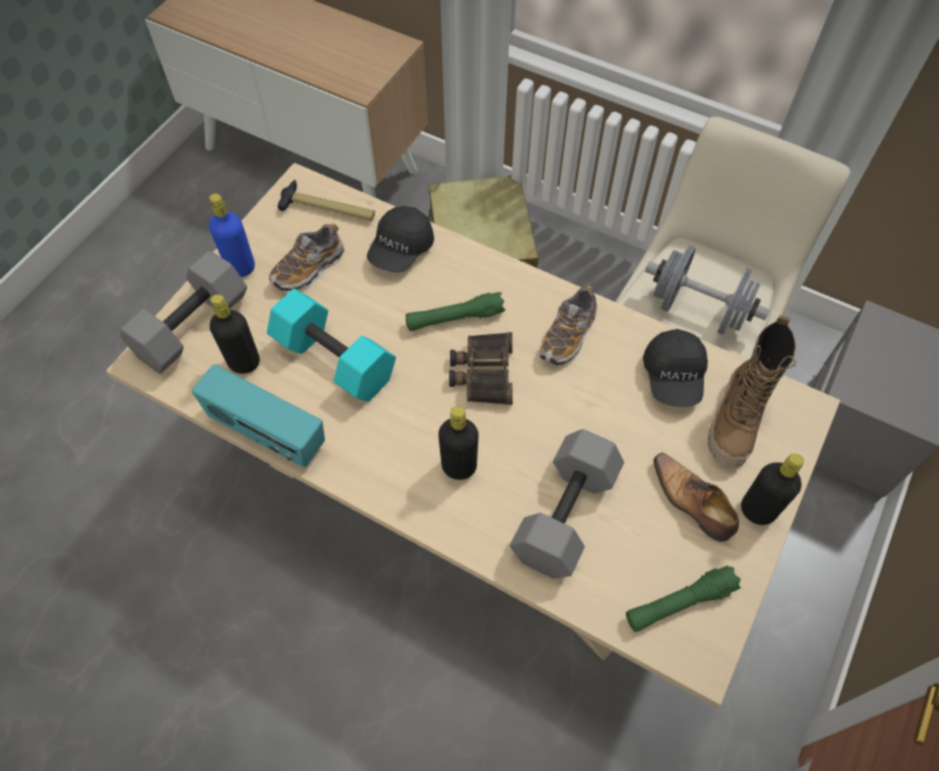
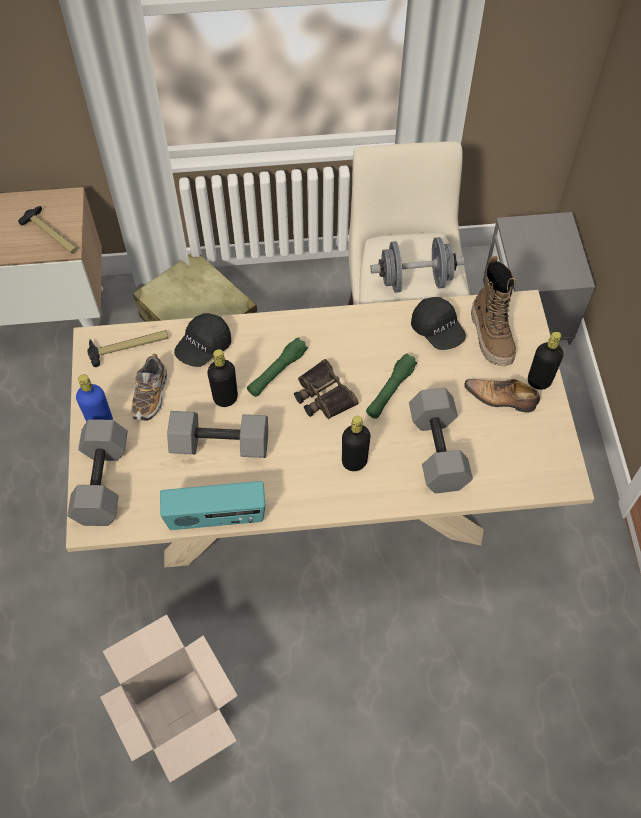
camera: 35 degrees left, 0 degrees up
(169, 624) = (180, 718): none -> cardboard box
(244, 362) = (160, 483): black bottle -> black bottle (225, 398)
(332, 360) = (219, 446): turquoise dumbbell -> grey dumbbell
(357, 71) = (52, 234): none -> hammer
(400, 250) = (204, 347): black cap -> black cap turned 45 degrees clockwise
(568, 336) = (357, 342): shoe -> none
(679, 603) = (535, 459): green flashlight -> green flashlight (390, 391)

